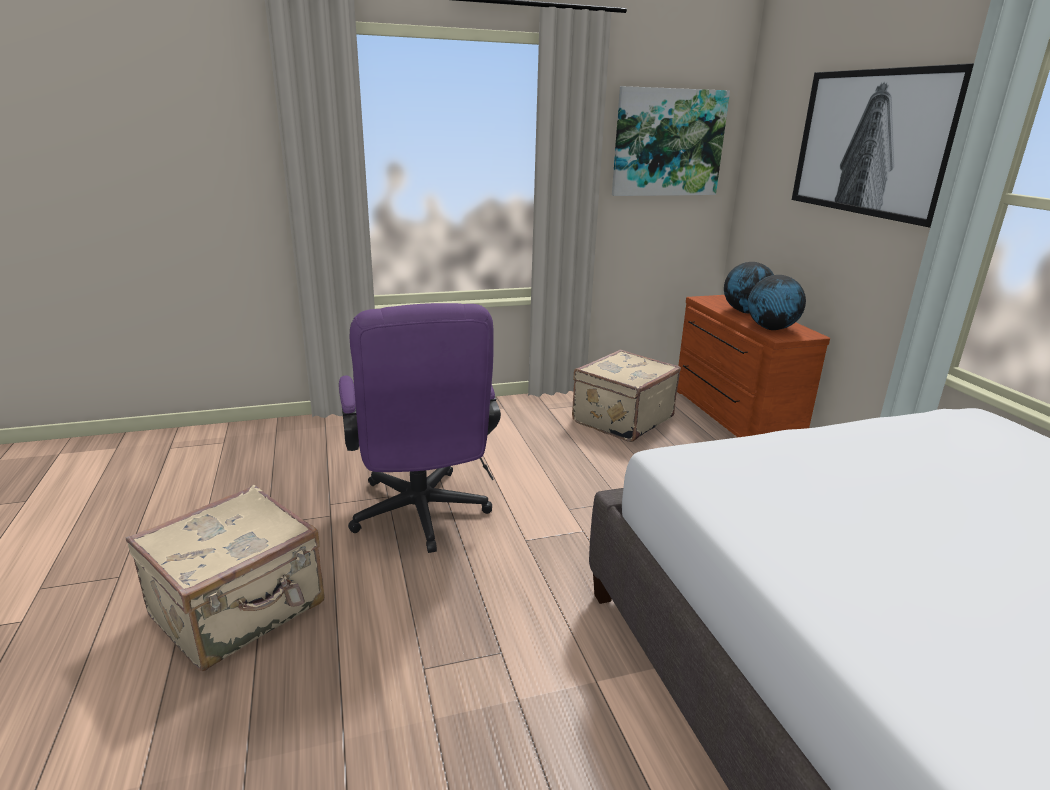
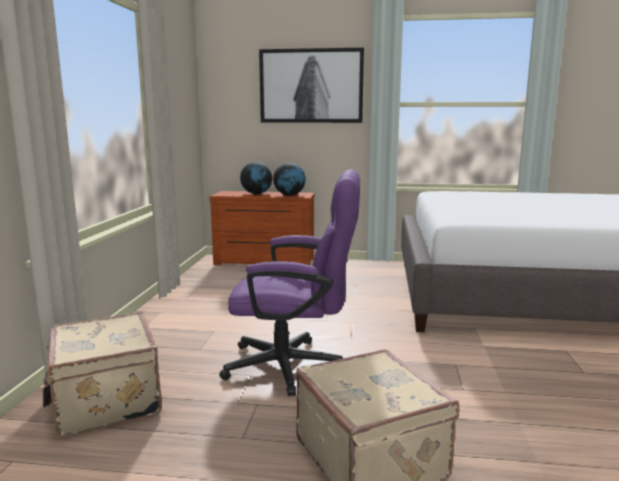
camera: 65 degrees left, 10 degrees down
(621, 419) = (232, 285): beige suitcase -> beige suitcase (105, 402)
(668, 143) = (178, 90): picture -> none

